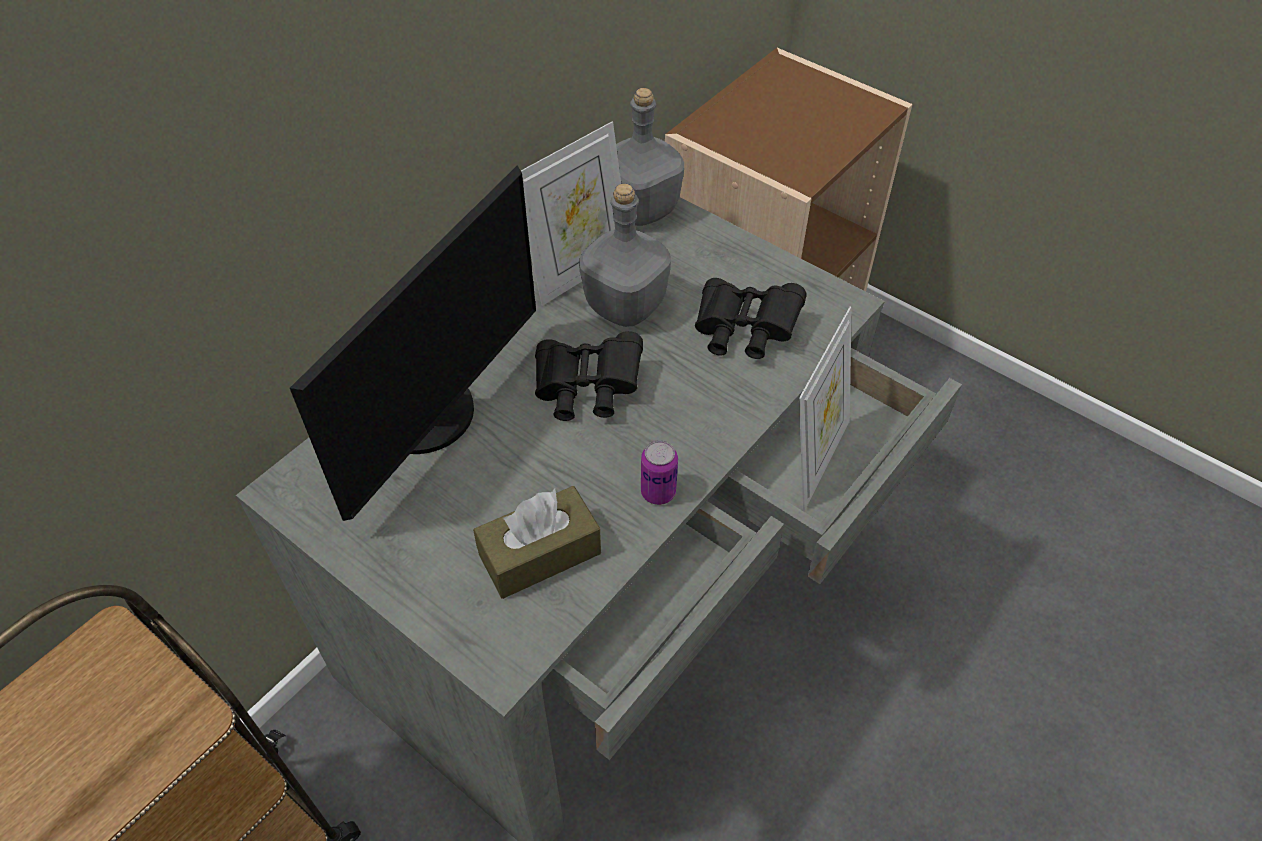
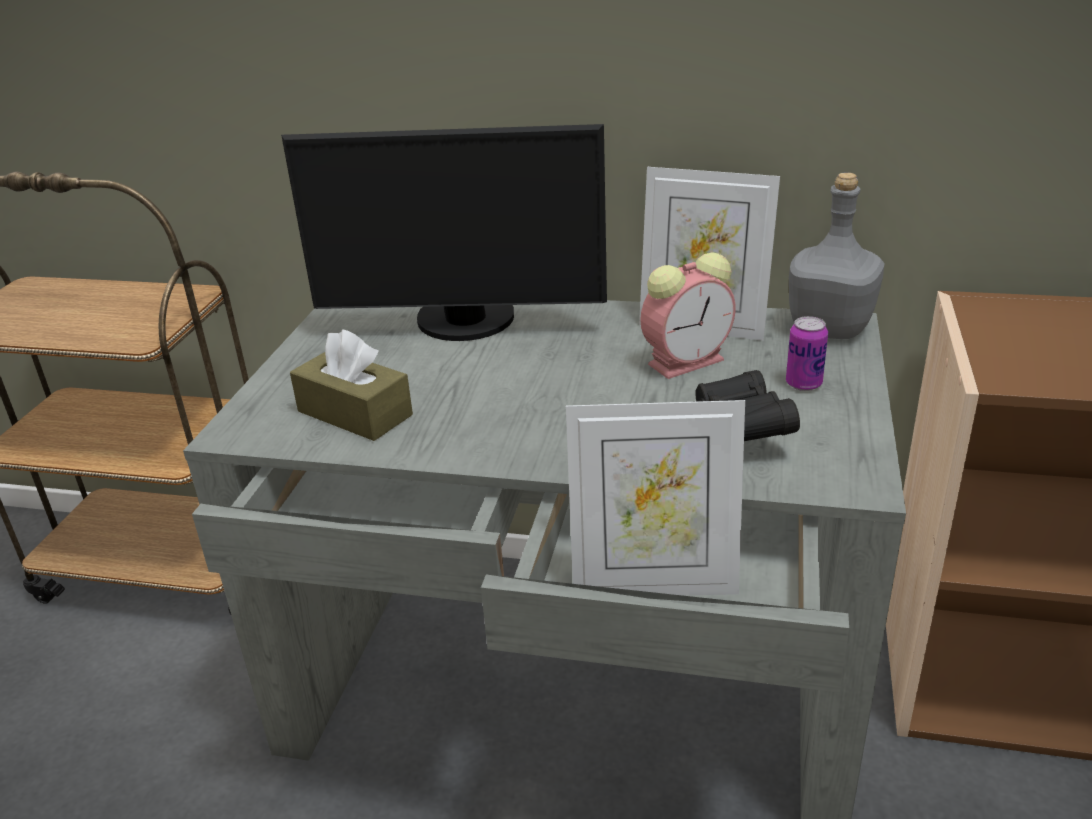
camera: 65 degrees right, 20 degrees down
(586, 390) = (559, 376): black binoculars -> none
(626, 305) = (688, 361): grey bottle -> alarm clock
(658, 492) = (467, 448): can -> can (803, 384)

